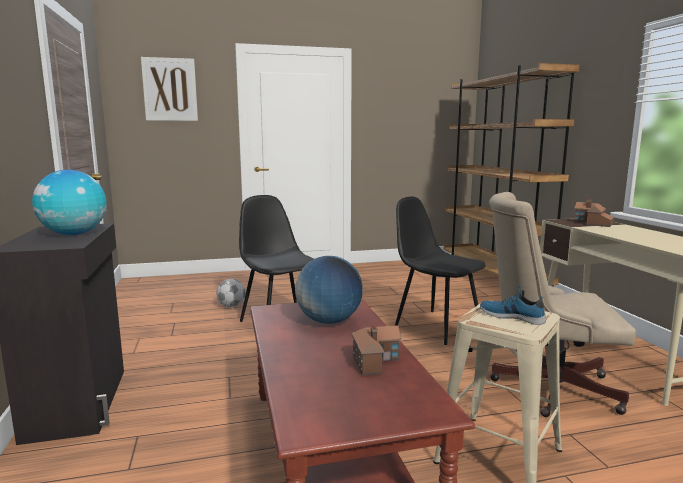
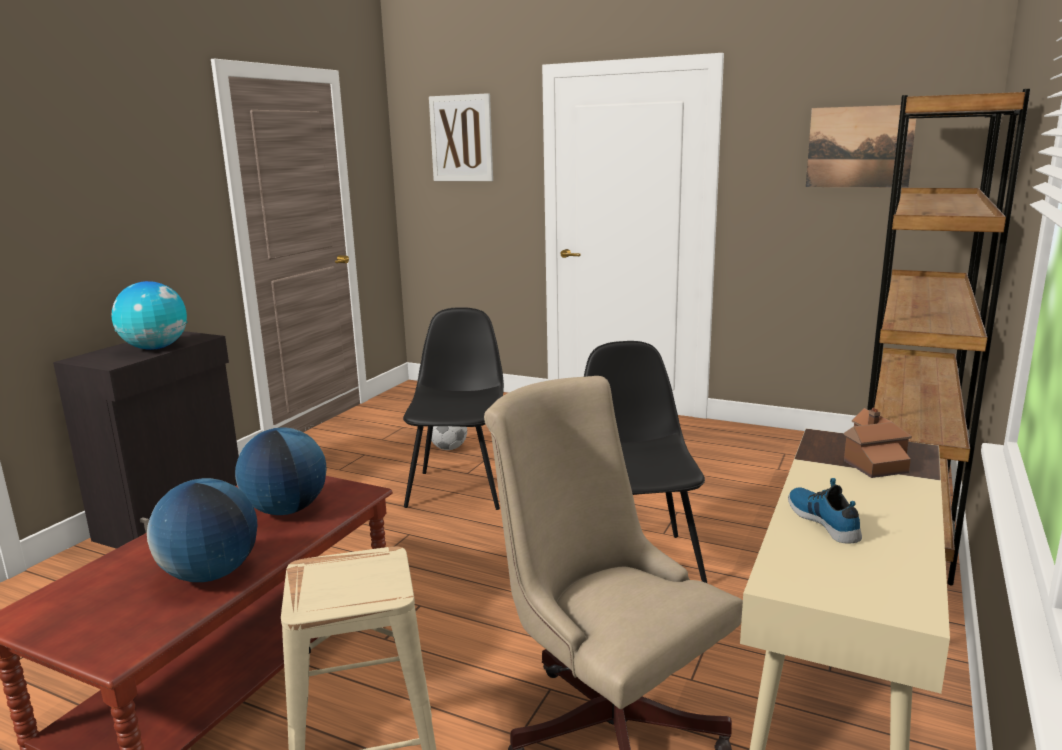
camera: 40 degrees right, 5 degrees up
(375, 359) = (210, 574): toy house -> globe
(421, 104) = (859, 147): none -> picture
(512, 316) = (354, 581): shoe -> shoe (824, 520)

